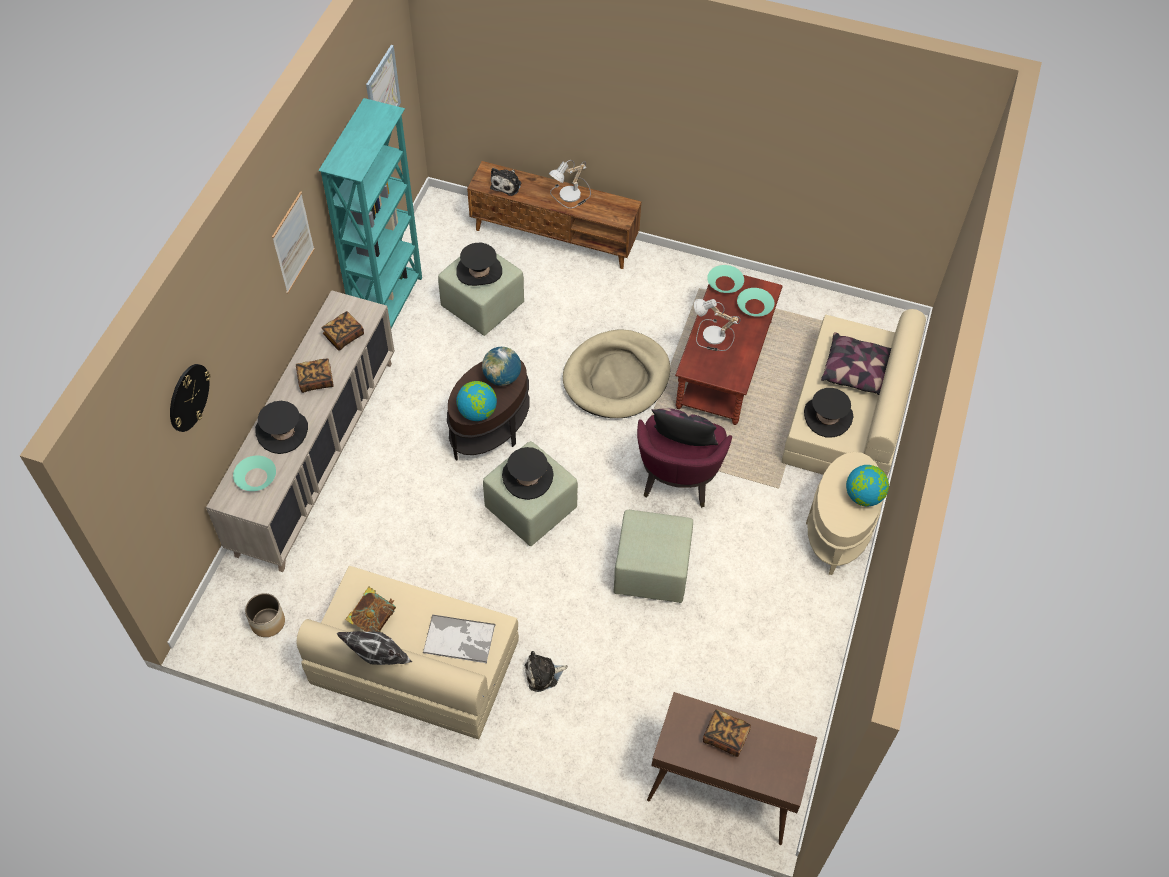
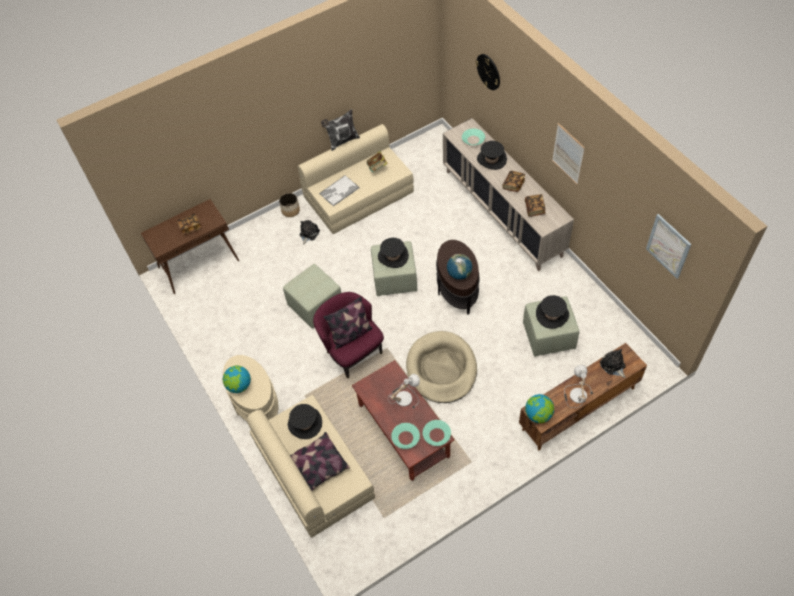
camera: 135 degrees right, 0 degrees up
(267, 622) = (425, 156): planter -> planter (290, 210)
(389, 305) = (584, 292): turquoise bookcase -> none
(477, 412) = (446, 251): globe -> globe (538, 415)

